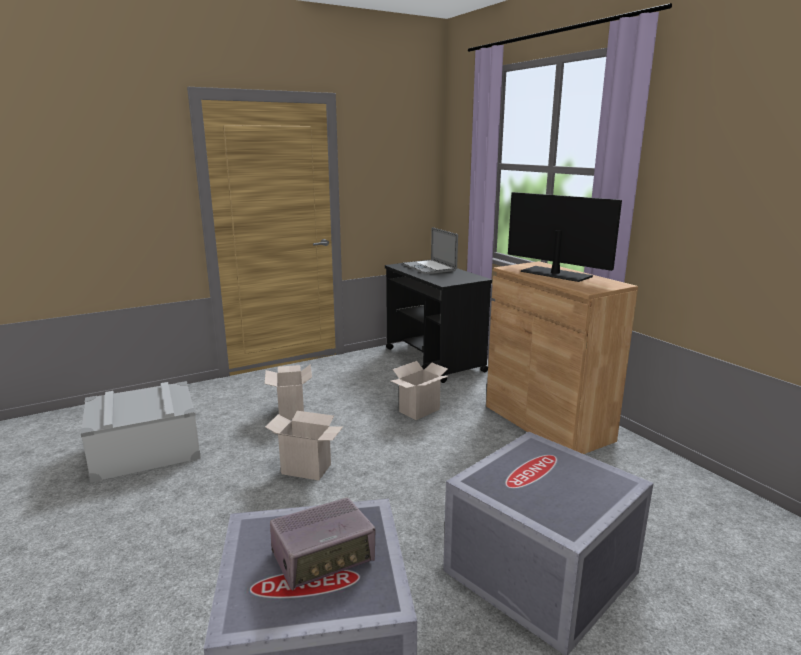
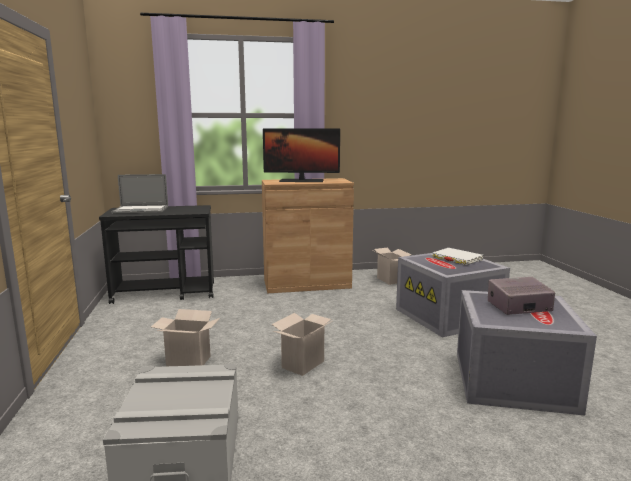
camera: 70 degrees left, 5 degrees down
(324, 557) = (518, 307): radio -> radio turned 90 degrees counterclockwise
(419, 411) = (250, 312): cardboard box -> cardboard box (391, 280)
(556, 274) = (301, 181): monitor -> monitor turned 150 degrees counterclockwise
(577, 486) = (456, 259): none -> white book

